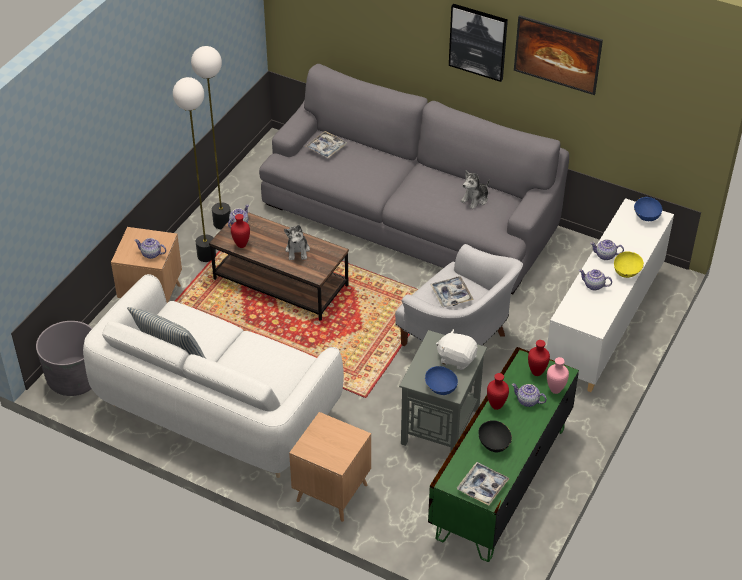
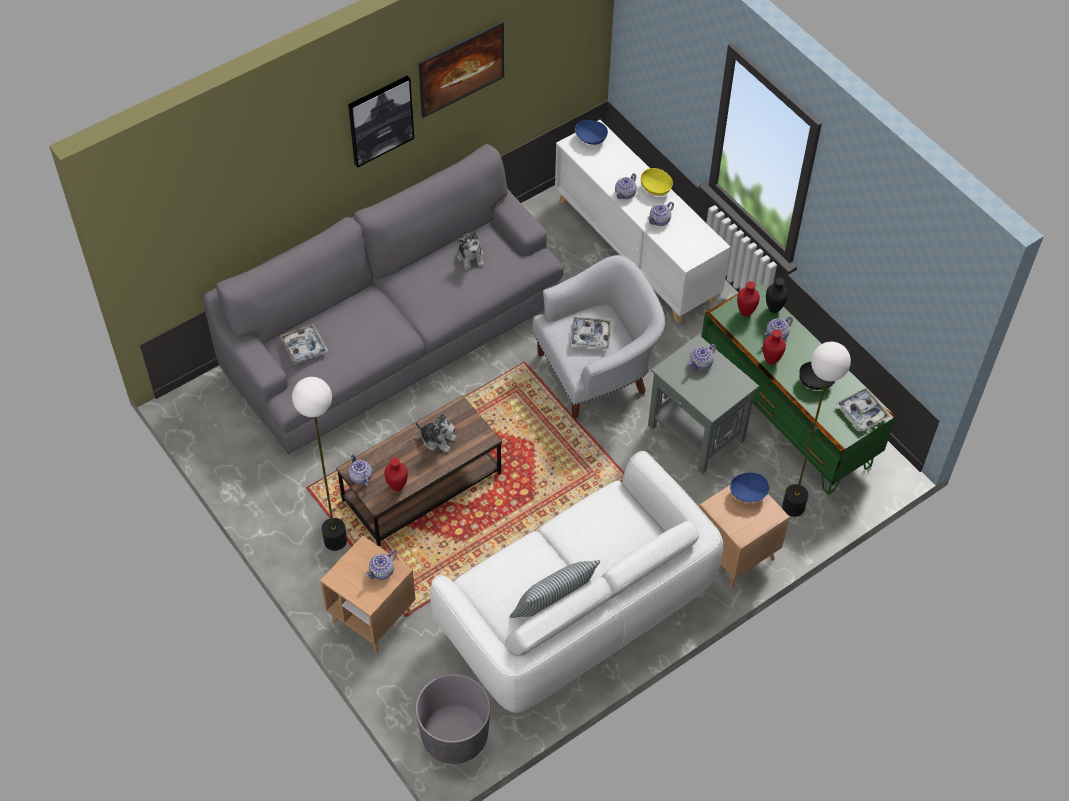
camera: 65 degrees left, 10 degrees up
(222, 223) = (291, 506): floor lamp -> floor lamp (793, 506)
(440, 388) = (732, 391): blue bowl -> blue bowl (748, 494)
(456, 358) = (701, 363): white plush toy -> teapot
(556, 389) = (773, 308): pink vase -> black vase

